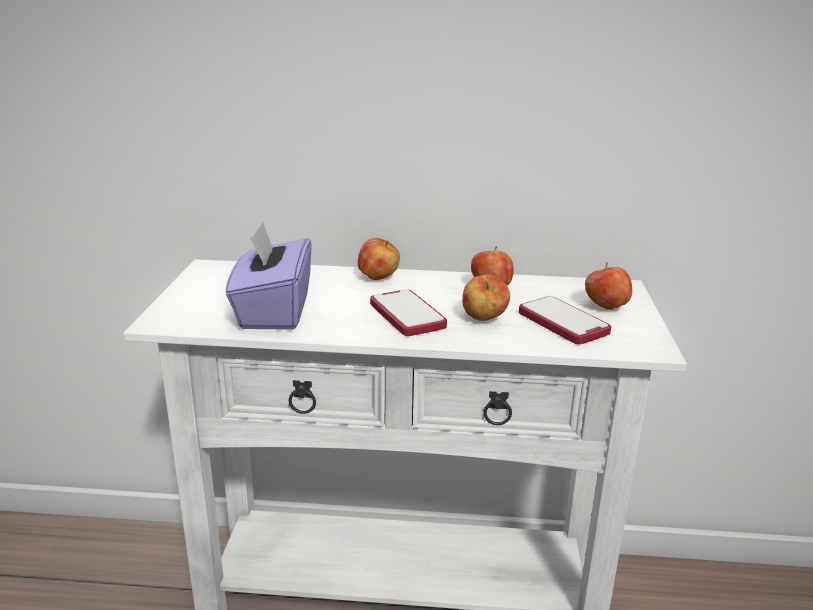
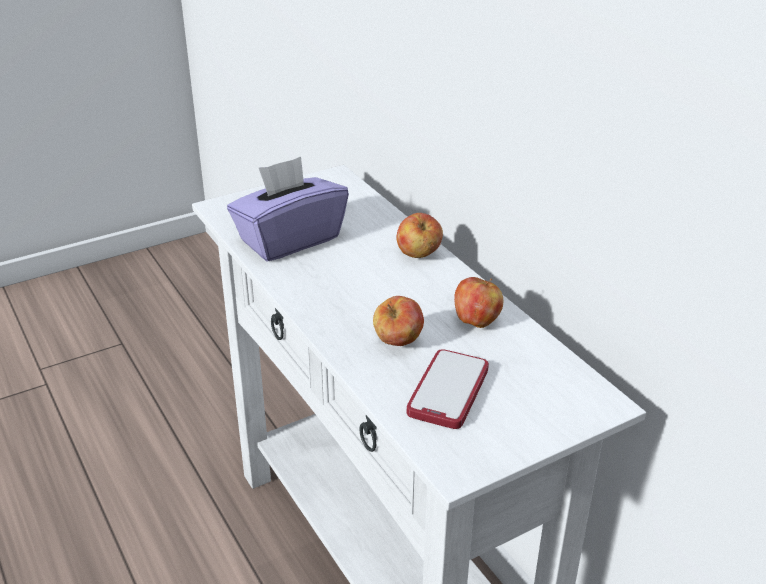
camera: 55 degrees right, 10 degrees up
(407, 315) = (357, 300): phone -> none
(605, 307) = (524, 407): apple -> none

